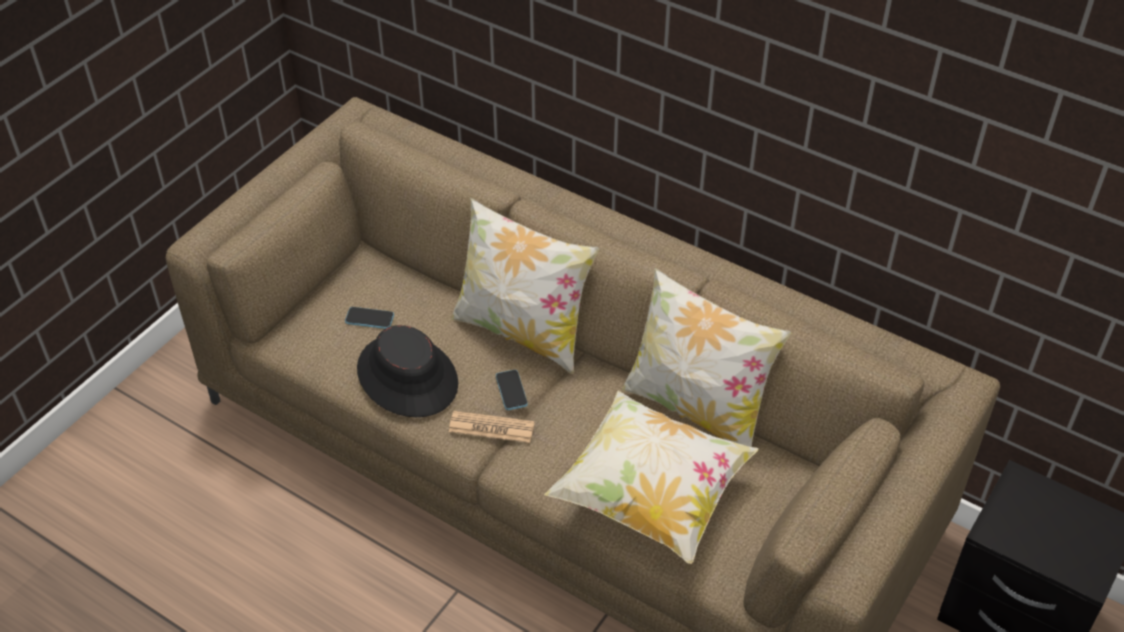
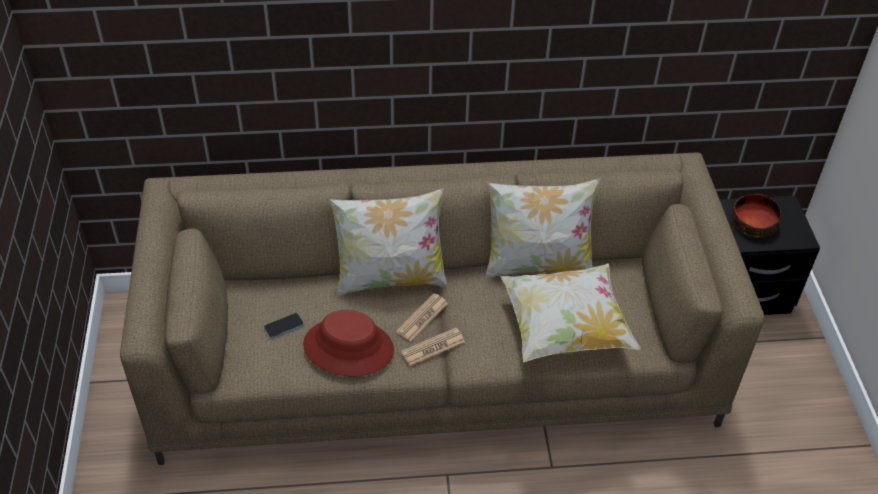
camera: 40 degrees left, 0 degrees up
(408, 376) = (348, 347): black hat -> red hat
(511, 391) = (422, 318): phone -> newspaper
(1037, 520) = (753, 223): none -> bowl

